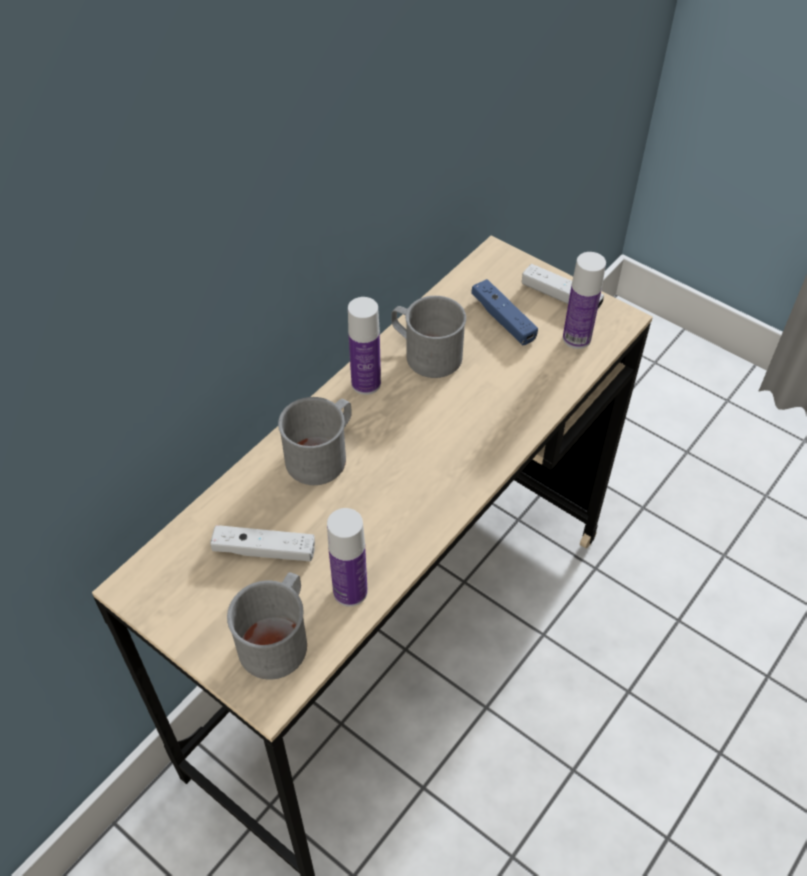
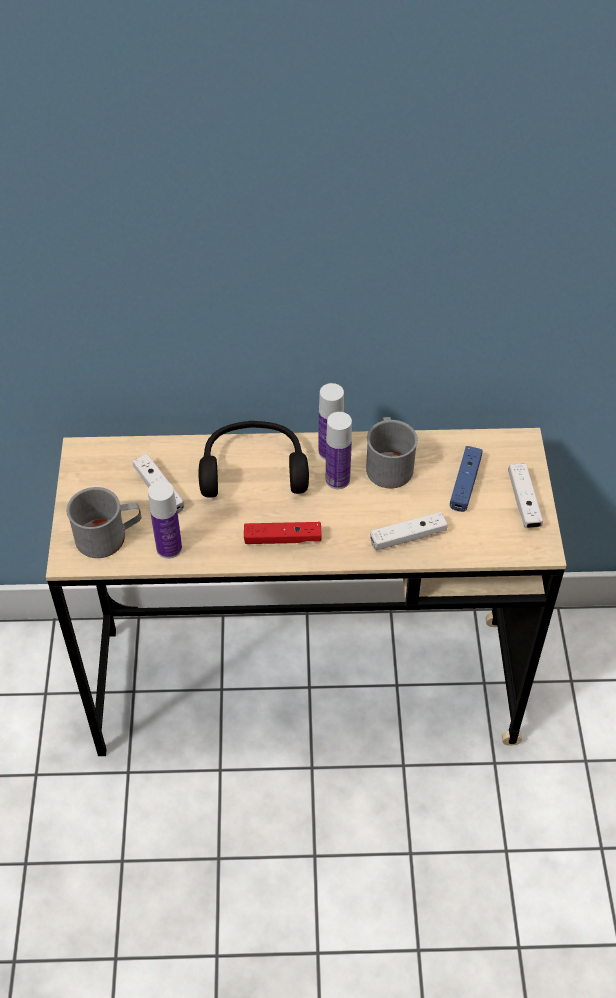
camera: 50 degrees right, 0 degrees up
(322, 454) = (253, 468): grey mug -> black headphones
(433, 488) = (282, 539): none -> red game controller
(523, 395) = (408, 537): none -> white game controller
(576, 338) = (493, 534): bottle -> bottle (337, 480)

